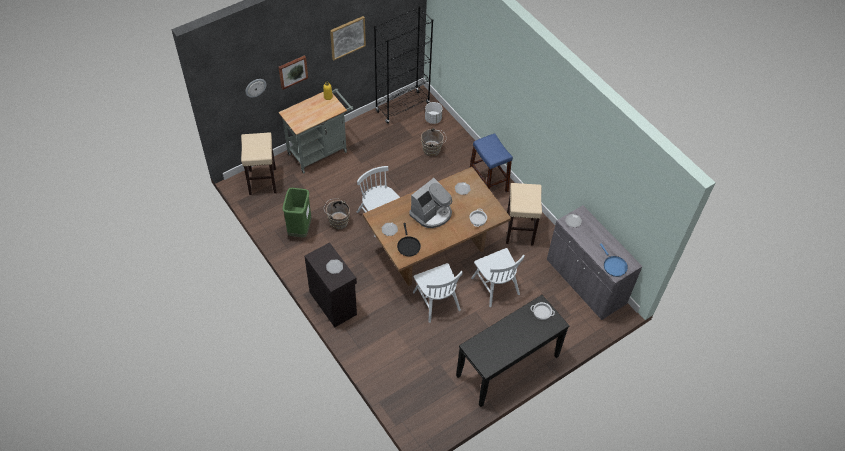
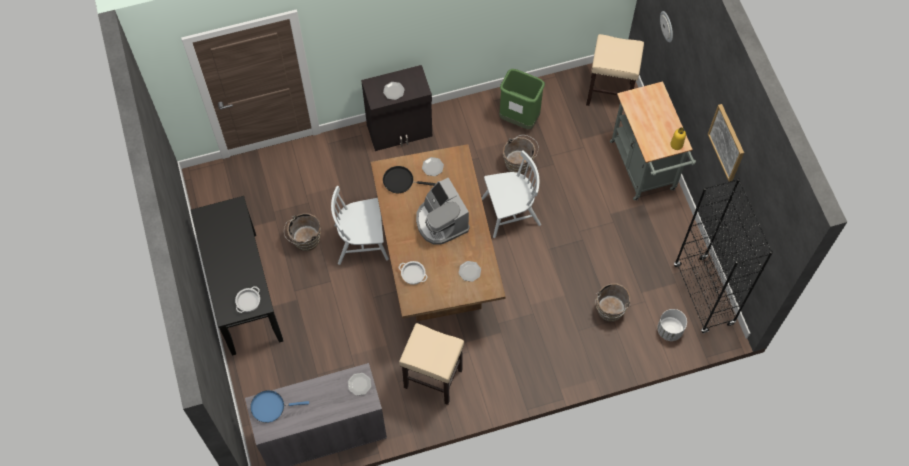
camera: 110 degrees right, 10 degrees up
(292, 71) = (688, 74): picture -> none
(450, 338) = (305, 241): none -> brown bucket
(488, 183) = (527, 366): blue stool -> none
(495, 286) = (358, 317): white chair -> none

